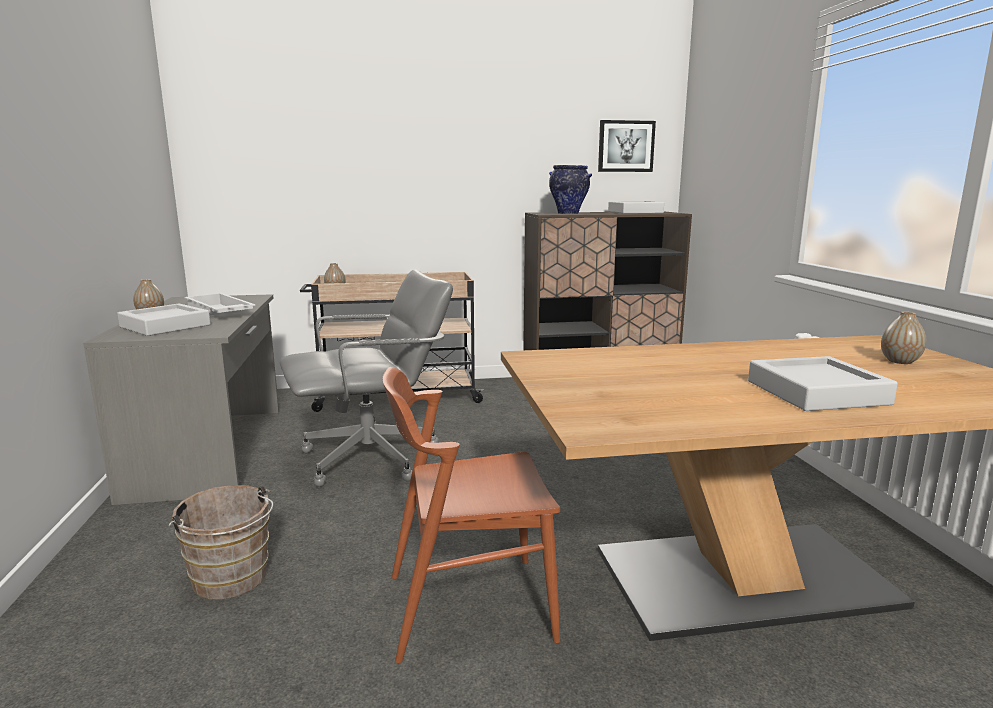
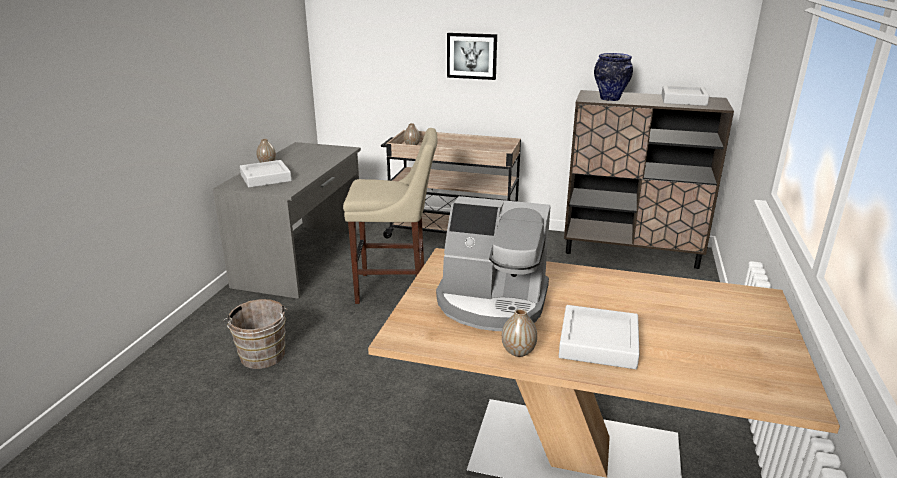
camera: 25 degrees right, 10 degrees up
(218, 312) = (307, 167): white tray -> none
(372, 459) = (396, 288): grey office chair -> beige stool
(468, 606) = (376, 415): brown chair -> none
(625, 146) = (690, 31): picture -> picture (472, 56)
(647, 381) = (492, 302): none -> coffee machine
(899, 361) = (732, 326): vase -> vase (518, 351)

